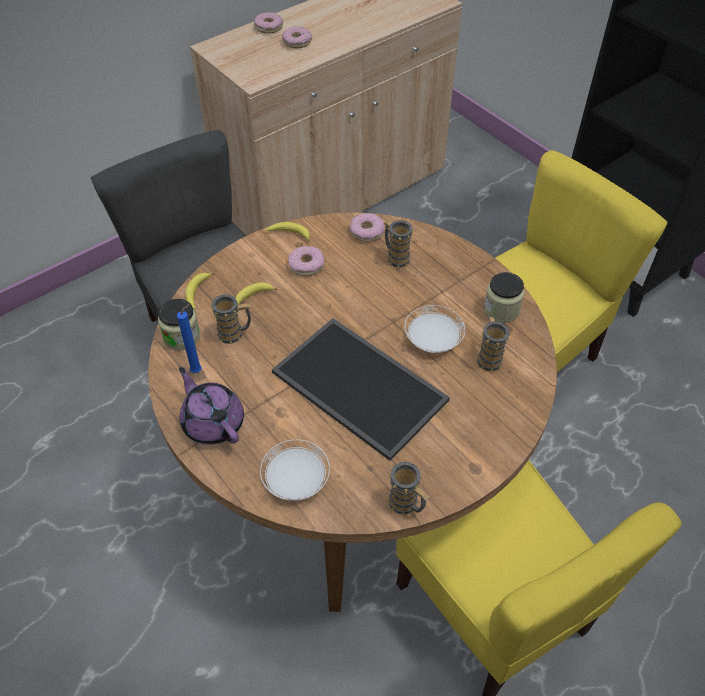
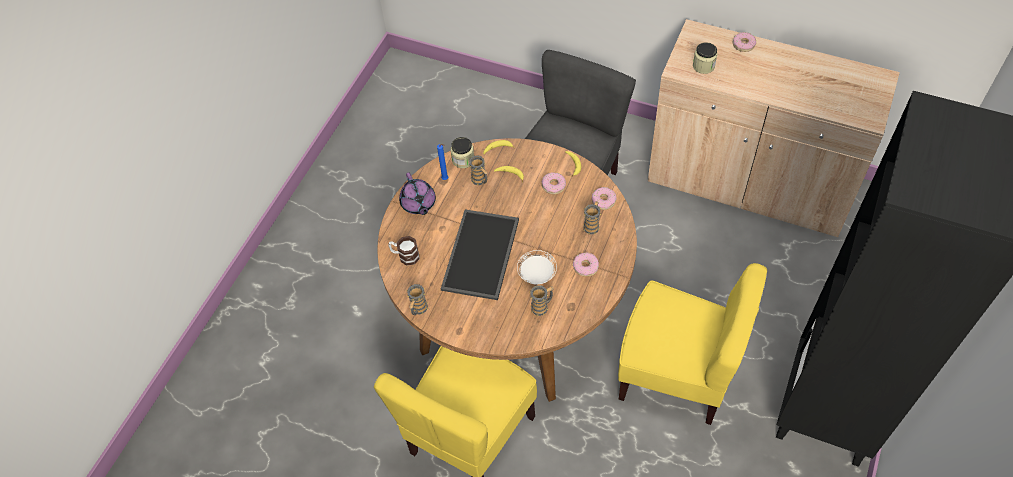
camera: 65 degrees right, 5 degrees up
(213, 422) = (418, 203): purple teapot -> purple teapot turned 135 degrees clockwise
(295, 481) = (405, 256): white plate -> mug
(297, 42) = (740, 68): donut -> donut (585, 267)
(501, 310) = (585, 298): jar -> jar (703, 66)

